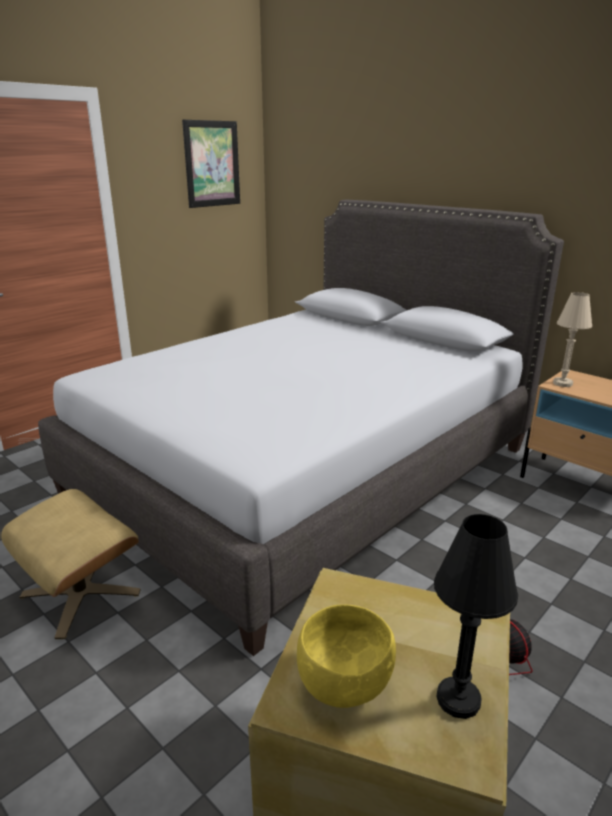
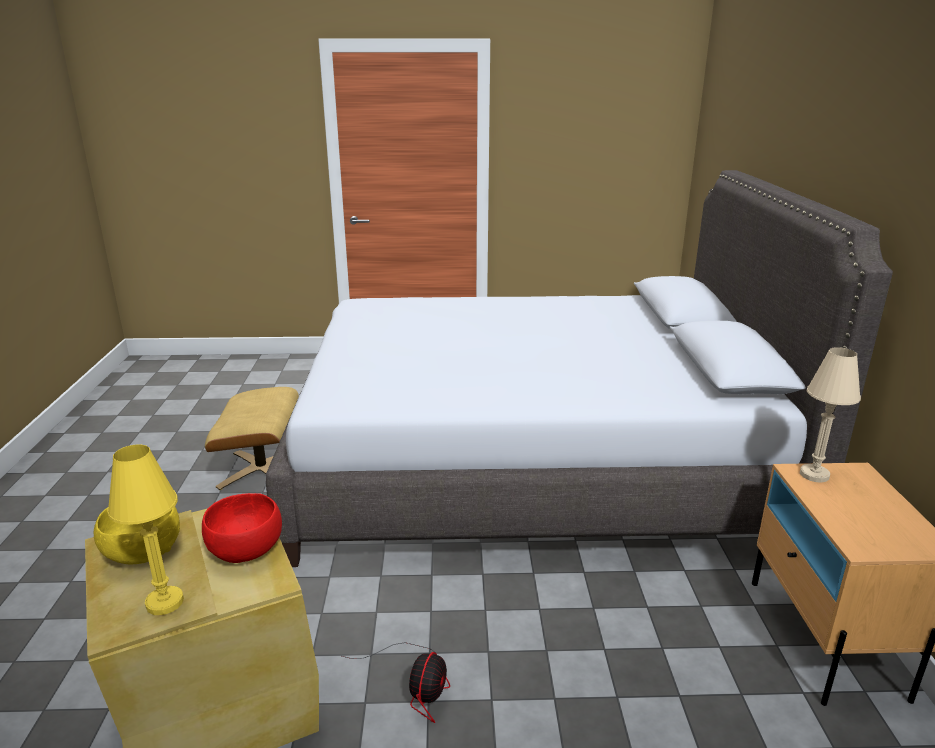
camera: 45 degrees right, 0 degrees up
(212, 164) = (619, 114): picture -> none
(412, 612) = (247, 550): none -> red bowl
(458, 699) = (165, 602): black table lamp -> yellow table lamp

